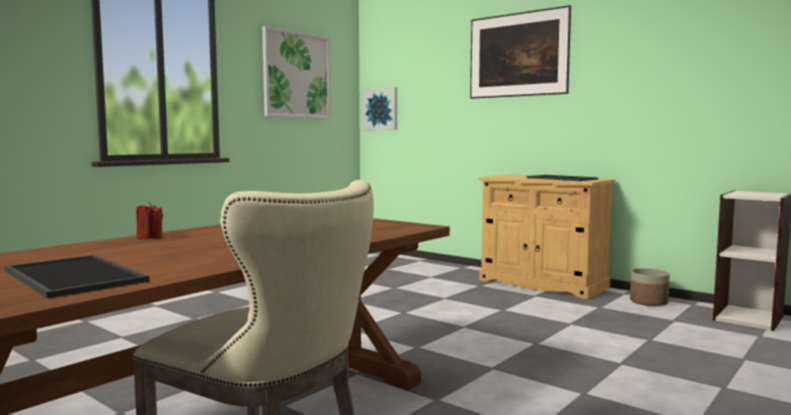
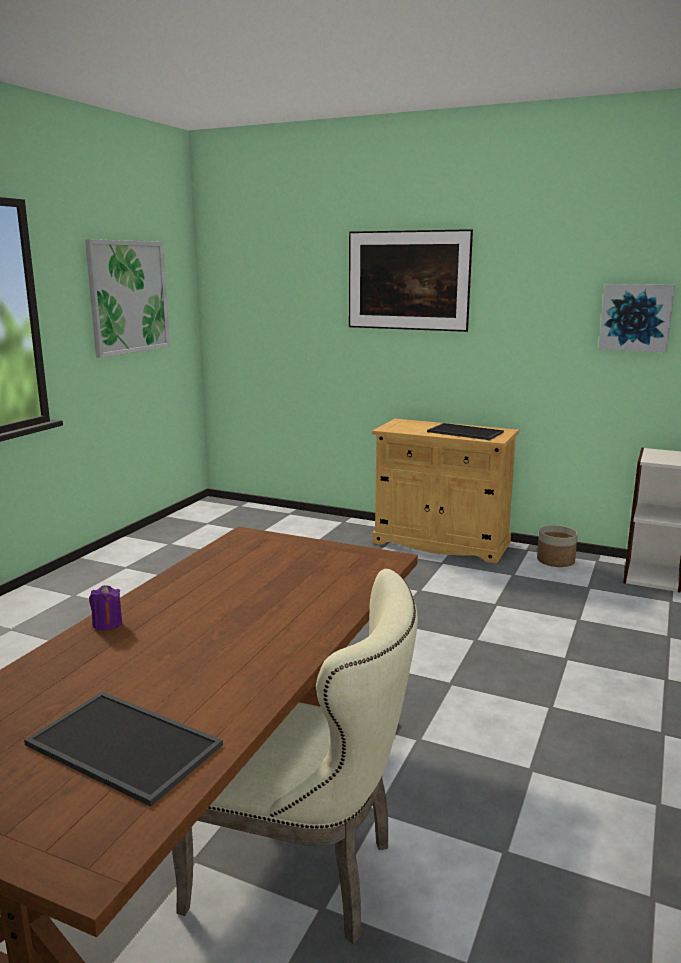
camera: 15 degrees left, 10 degrees up
(149, 237) = (107, 624): red candle -> purple candle
(381, 109) = (230, 330): picture -> picture (636, 317)

